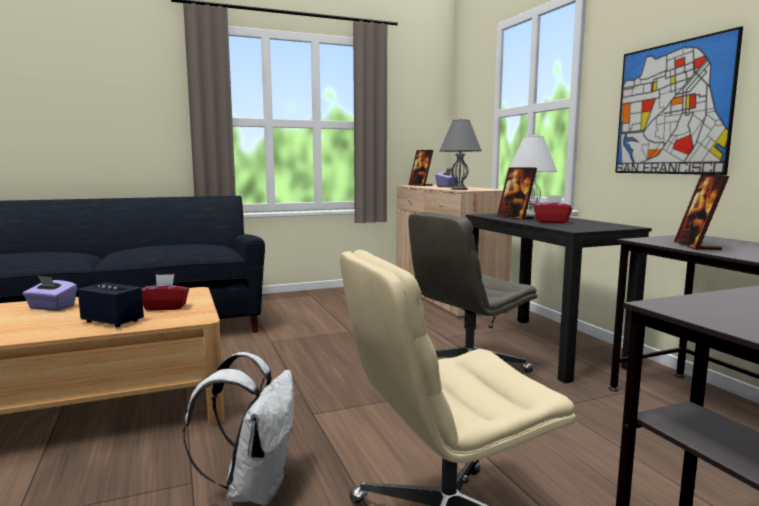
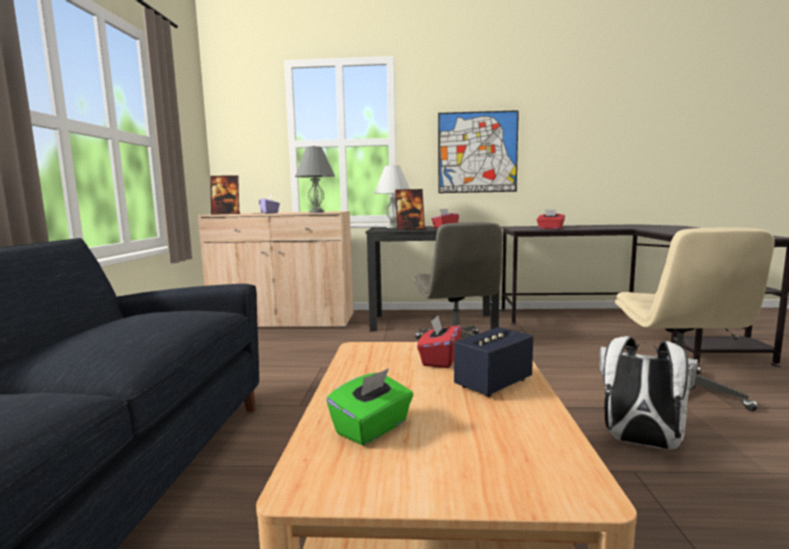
camera: 65 degrees left, 0 degrees up
(51, 307) = (372, 428): purple tissue box -> green tissue box
(696, 246) = (550, 228): picture frame -> red tissue box

